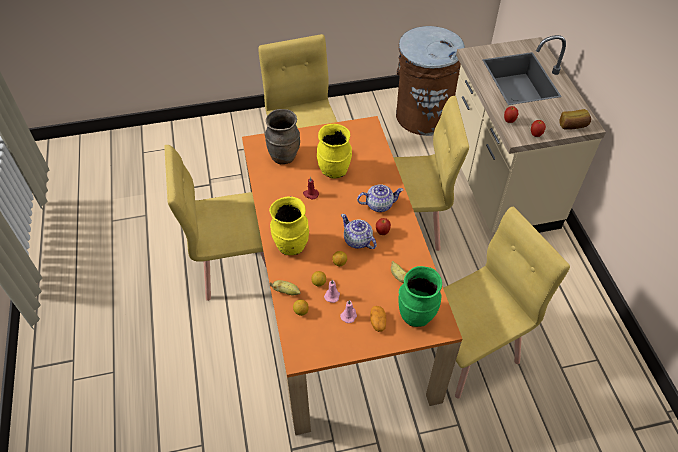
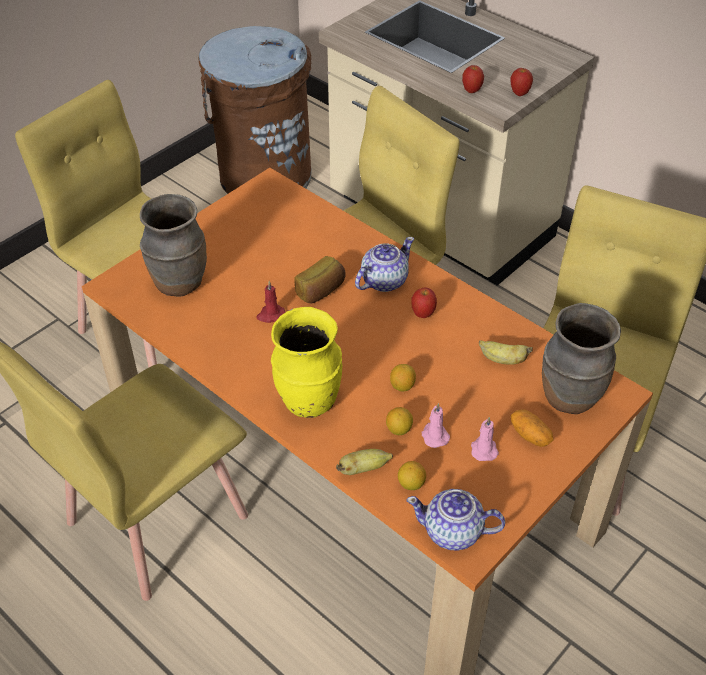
camera: 35 degrees left, 5 degrees down
(334, 171) = (277, 267): yellow vase -> none
(357, 241) = (399, 343): teapot -> teapot (453, 532)
(416, 315) = (569, 396): green vase -> brown vase
(573, 126) = (552, 65): bread -> bread (321, 291)

